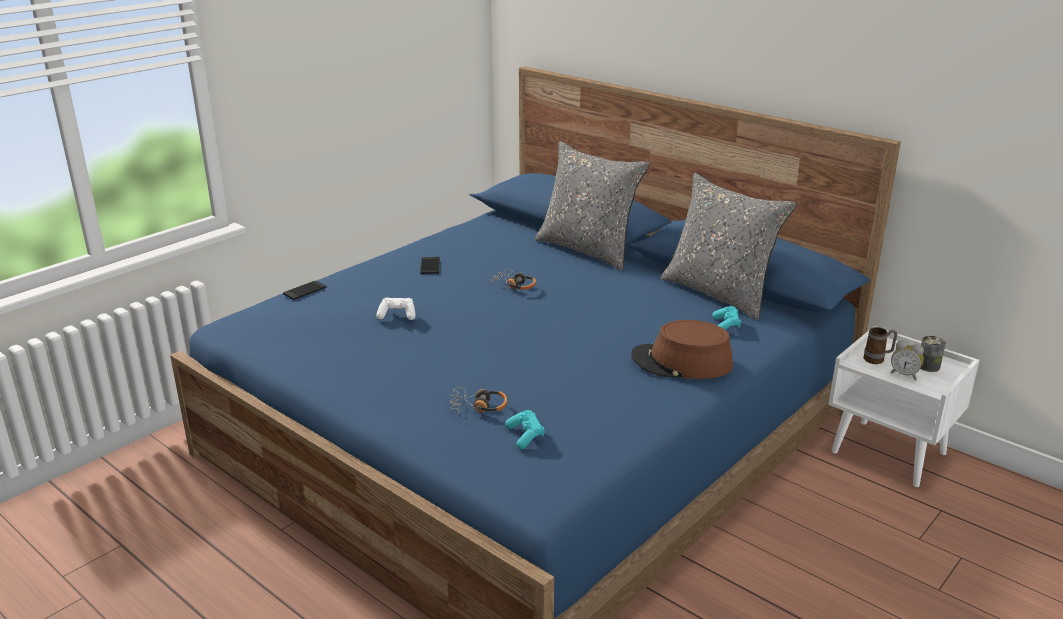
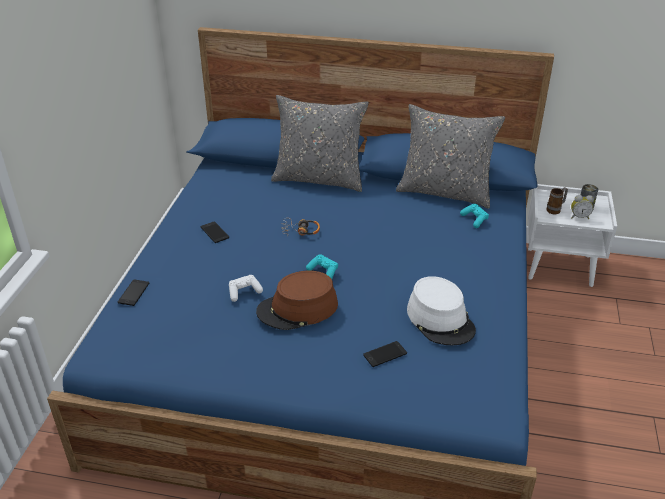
camera: 30 degrees left, 10 degrees up
(478, 407) = (385, 354): headphones -> phone
(525, 436) = (440, 366): turquoise game controller -> turquoise game controller (323, 272)
(575, 398) = (440, 319): none -> white hat
(681, 362) = (477, 261): brown hat -> brown hat (298, 309)

